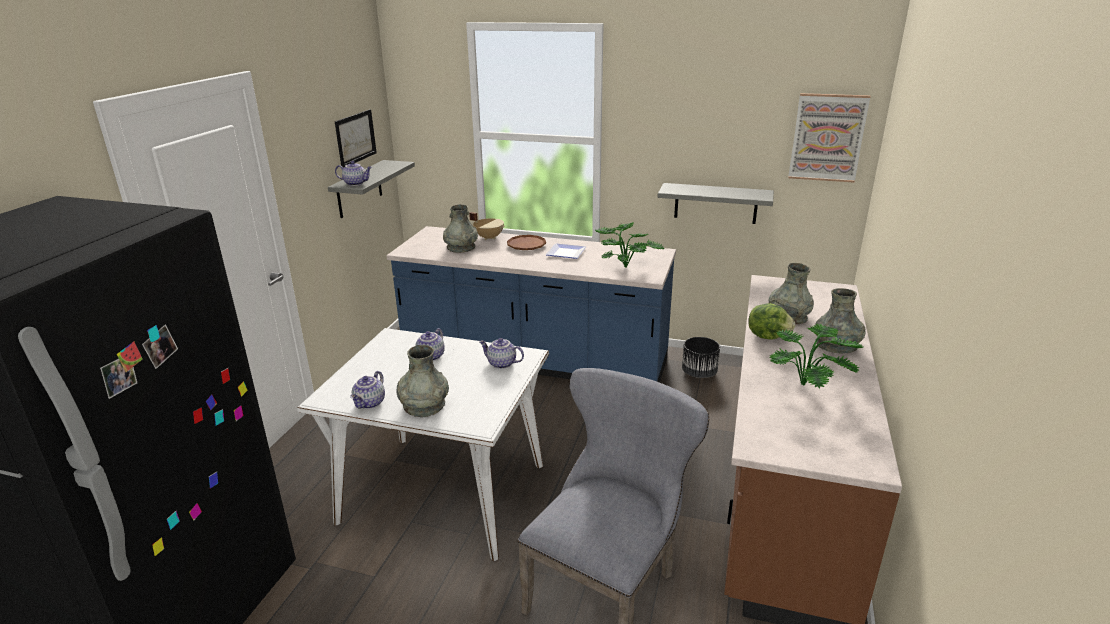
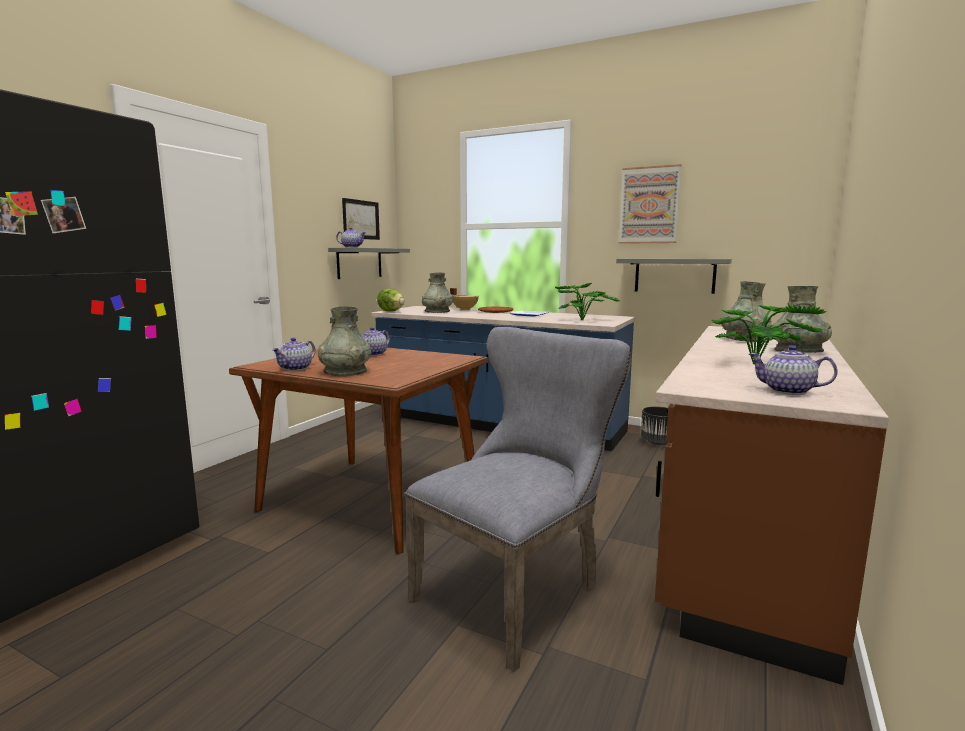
camera: 10 degrees right, 15 degrees down
(444, 493) = (372, 500): white dining table -> brown dining table
(501, 364) = (436, 359): teapot -> teapot (787, 391)
(768, 336) = (718, 345): lettuce -> lettuce (391, 311)
(827, 137) = (784, 202): picture -> picture (649, 205)

